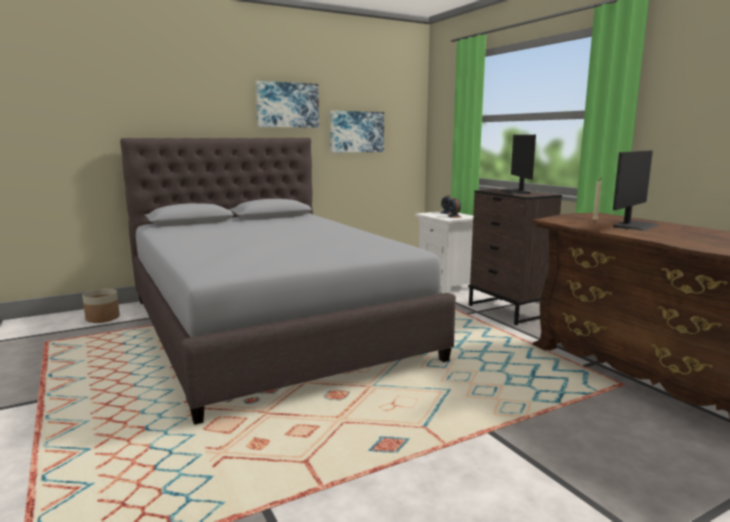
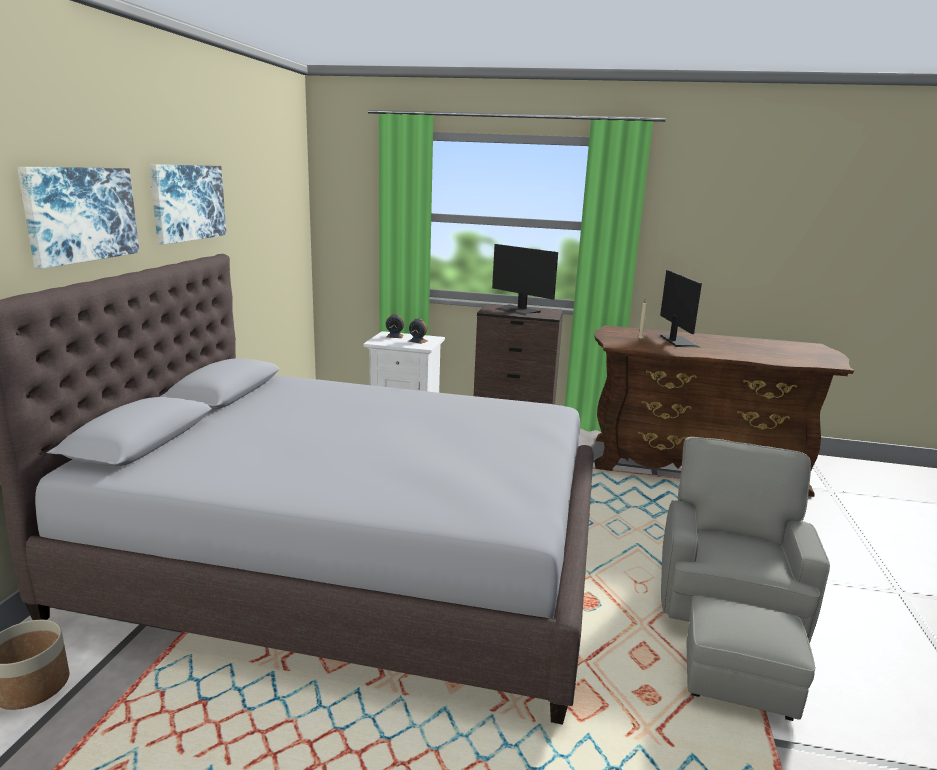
camera: 50 degrees left, 5 degrees up
(356, 132) = (256, 235): picture -> picture (80, 214)
(414, 452) = (730, 616): none -> grey armchair

